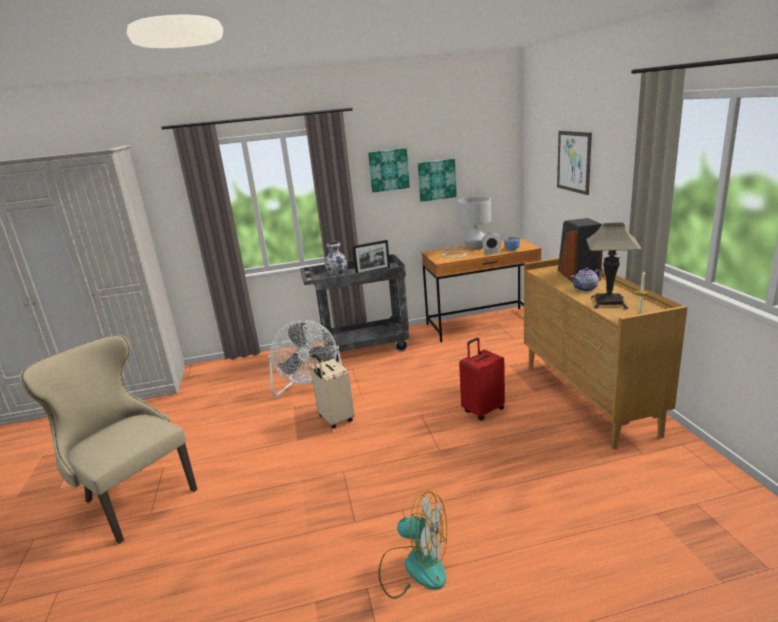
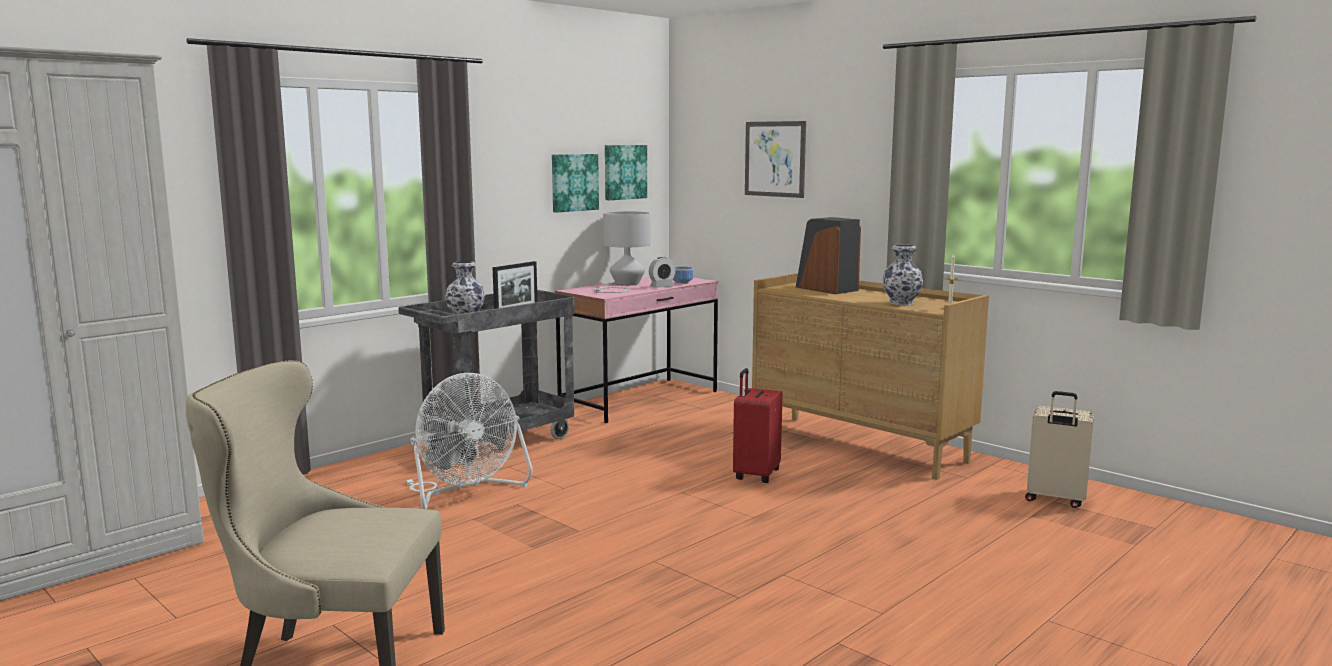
camera: 35 degrees left, 10 degrees down
(335, 419) = (563, 518): beige suitcase -> beige suitcase (1055, 500)
(388, 170) = (515, 161): picture -> picture (624, 172)
(414, 567) = (865, 612): fan -> none
(482, 324) = (640, 400): brown desk -> pink desk
(586, 288) = (857, 296): teapot -> none
(609, 302) = (902, 303): table lamp -> vase

